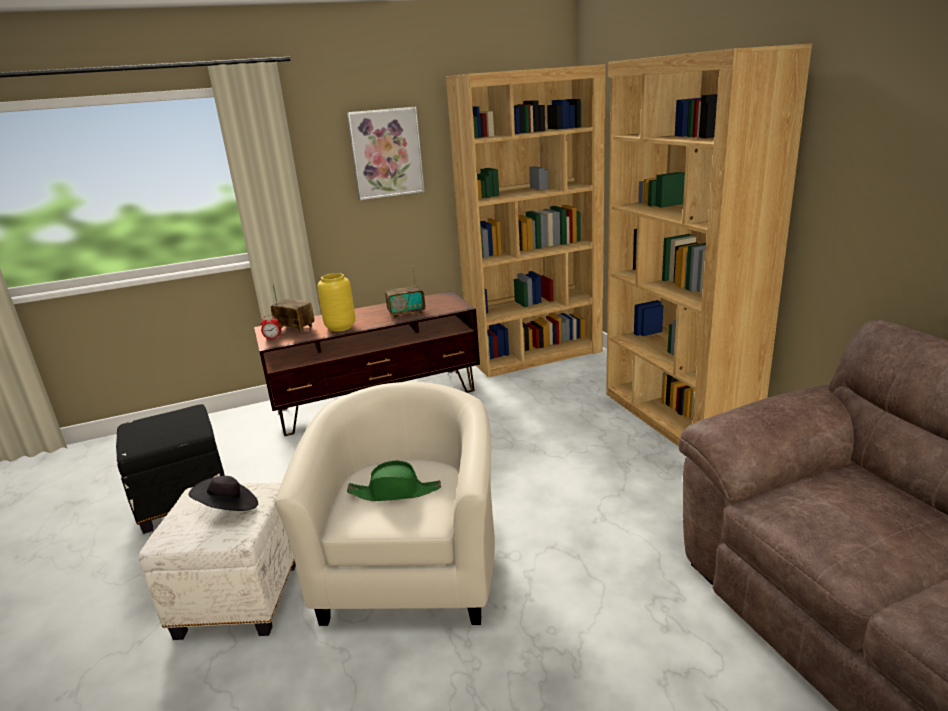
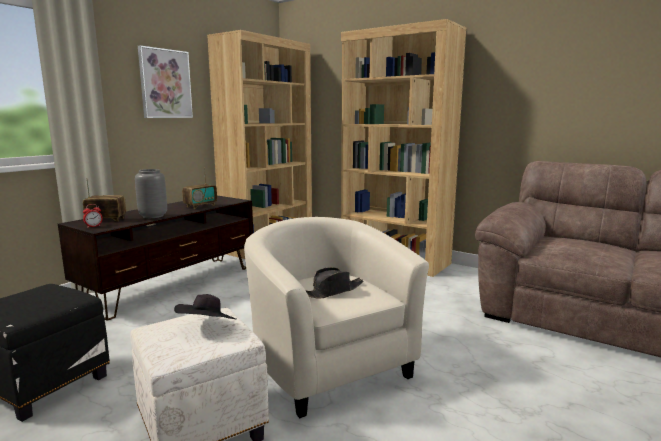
camera: 35 degrees left, 10 degrees down
(340, 327) = (152, 216): yellow vase -> grey vase
(395, 492) = (332, 291): green hat -> black hat

